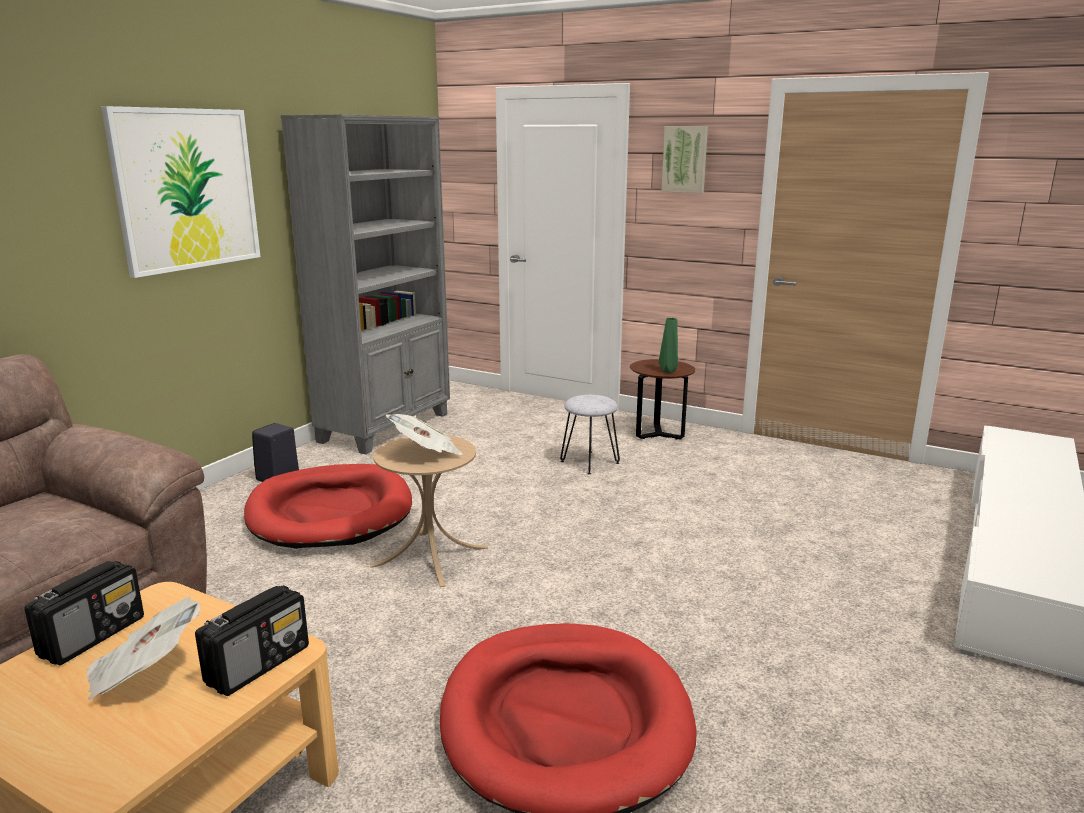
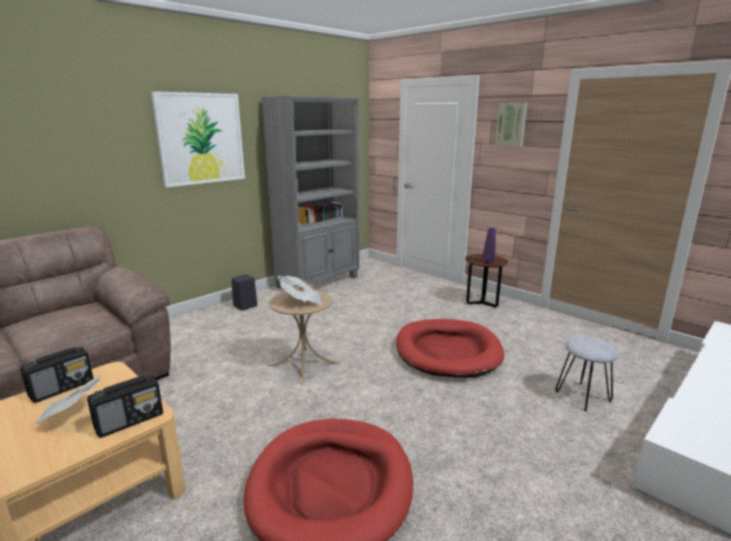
camera: 15 degrees right, 0 degrees up
(330, 512) = (262, 329): red dog bed -> red dog bed (447, 351)
(589, 462) = (428, 316): grey stool -> grey stool (582, 396)
(668, 371) = (488, 262): green vase -> purple vase

